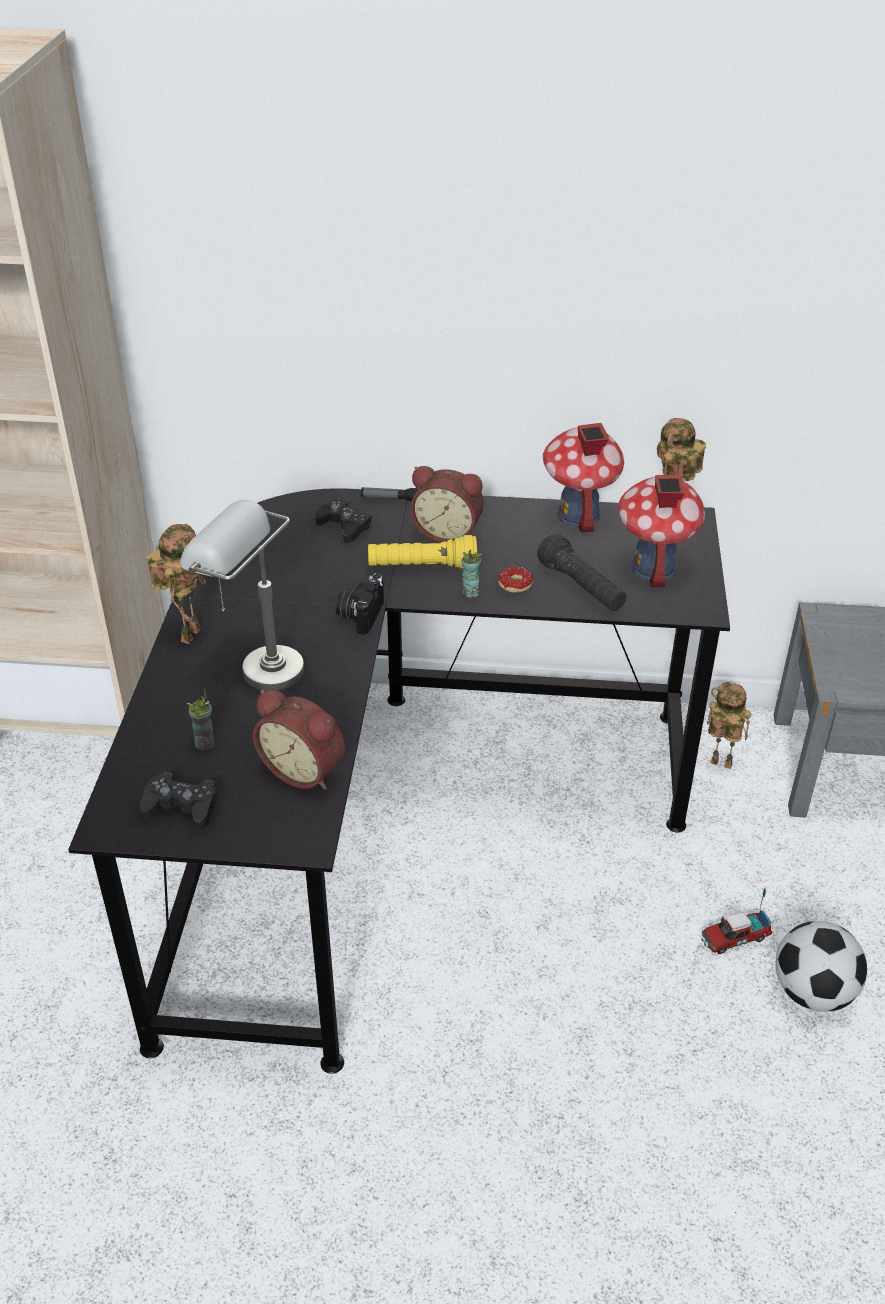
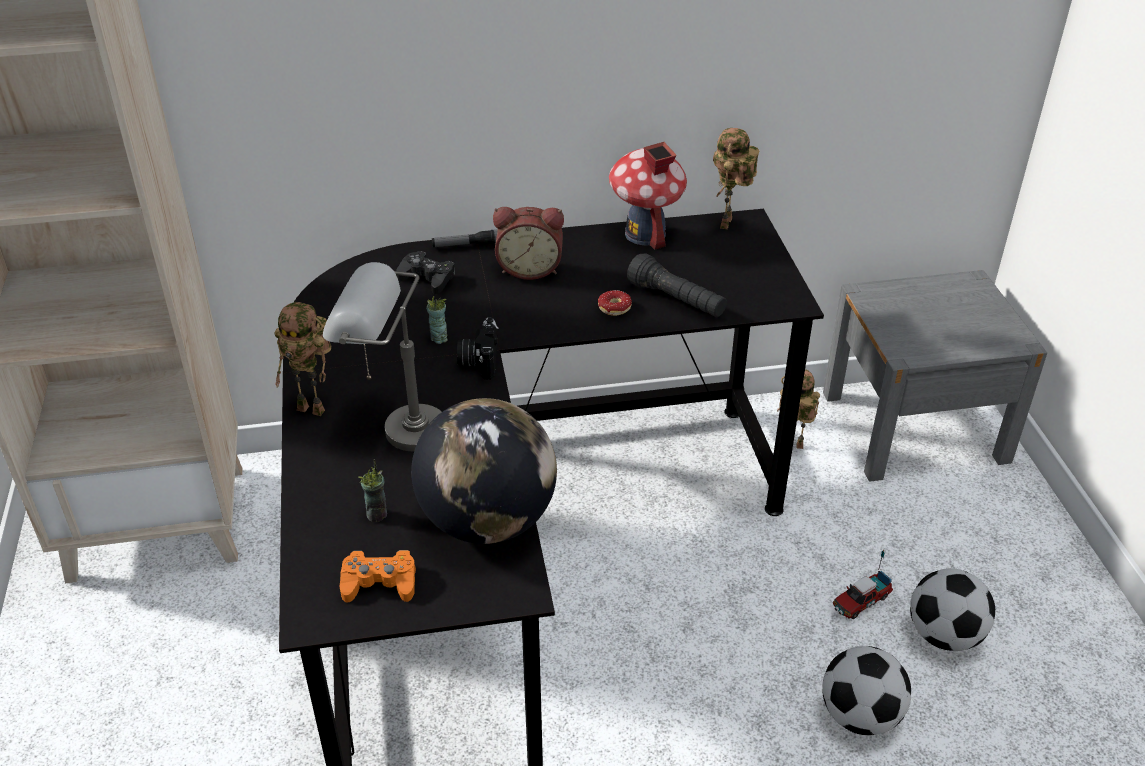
camera: 15 degrees left, 0 degrees up
(181, 807) = (379, 583): black game controller -> orange game controller
(189, 633) = (314, 408): toy robot -> toy robot turned 105 degrees clockwise
(304, 769) = (488, 521): alarm clock -> globe
(422, 567) = (519, 306): yellow flashlight -> none
(470, 592) = (575, 321): cup -> cup (438, 338)
(653, 568) = (733, 272): toy house -> none
(689, 1053) = (859, 716): none -> football

